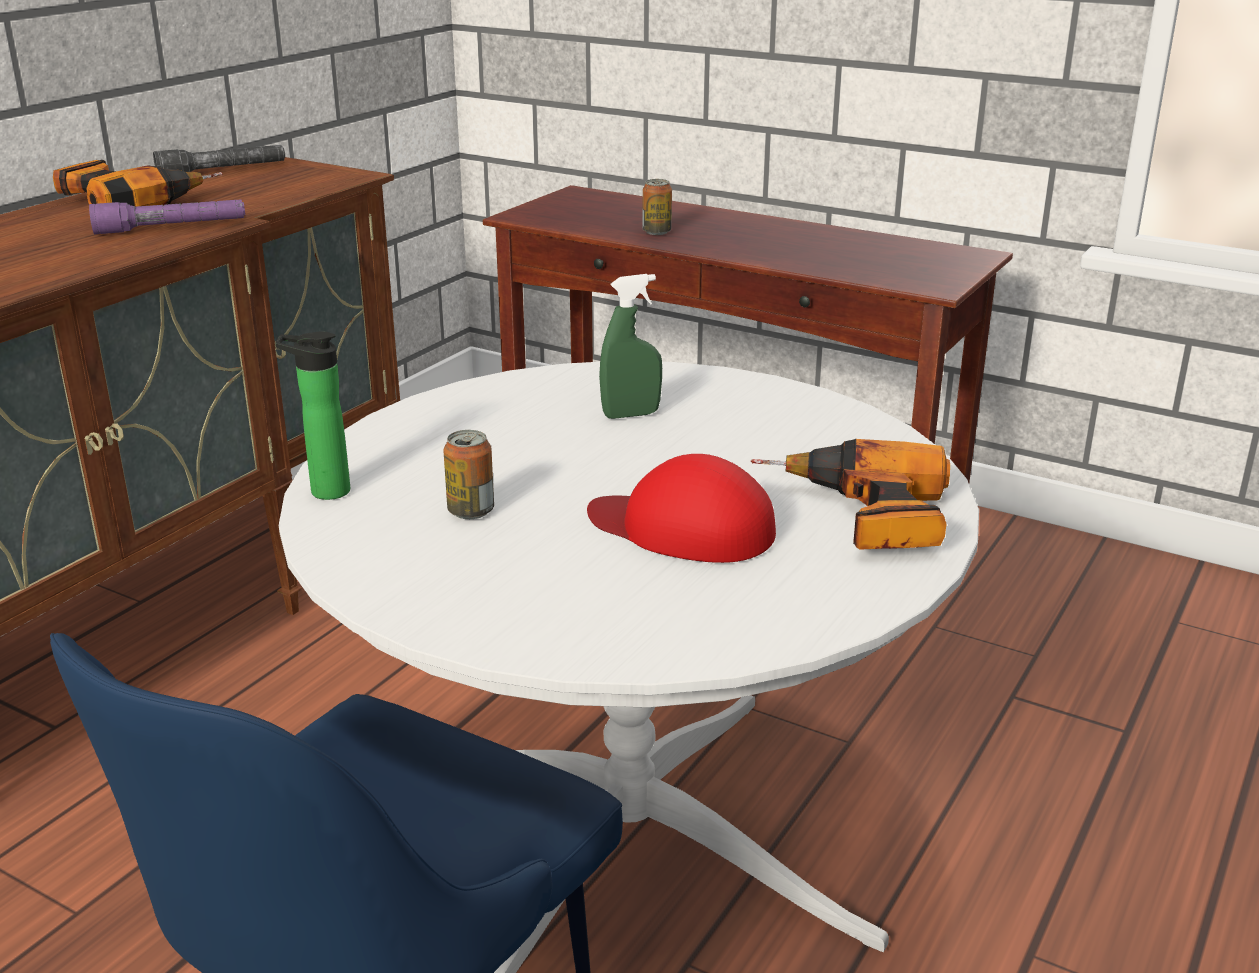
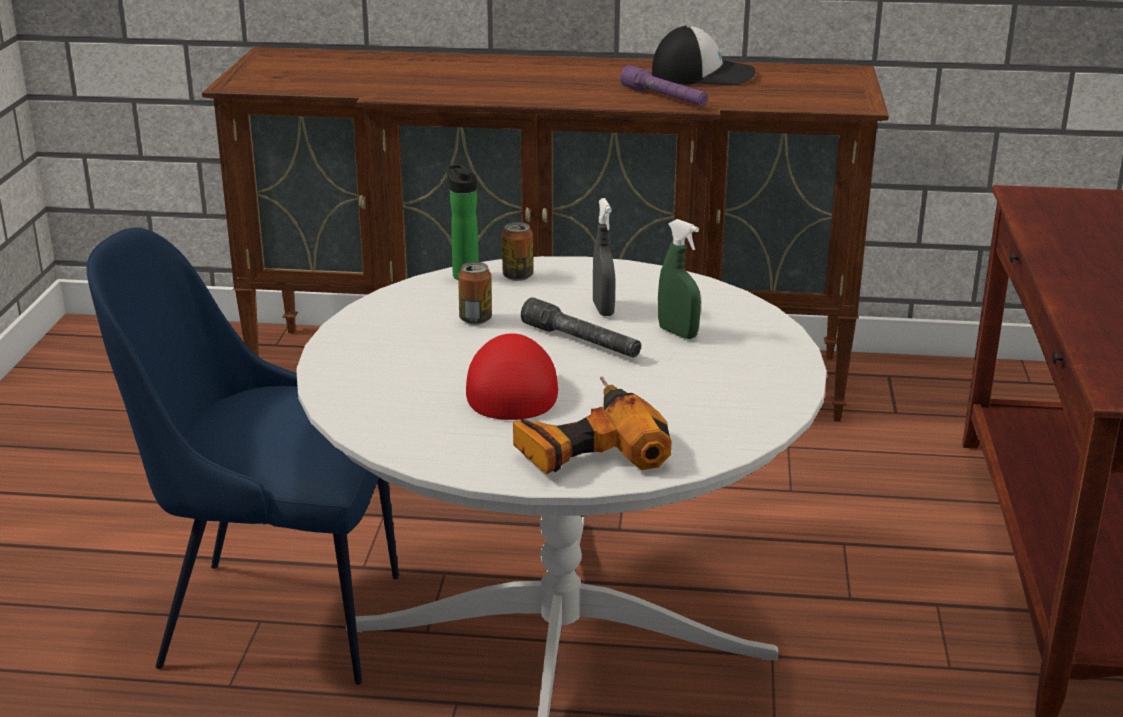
camera: 65 degrees right, 0 degrees up
(131, 201) = (703, 74): power drill -> cap
(222, 171) = (809, 74): grey flashlight -> grey flashlight (581, 342)
(529, 436) = (603, 309): none -> grey spray bottle
(656, 232) = (1072, 250): can -> can (517, 276)

